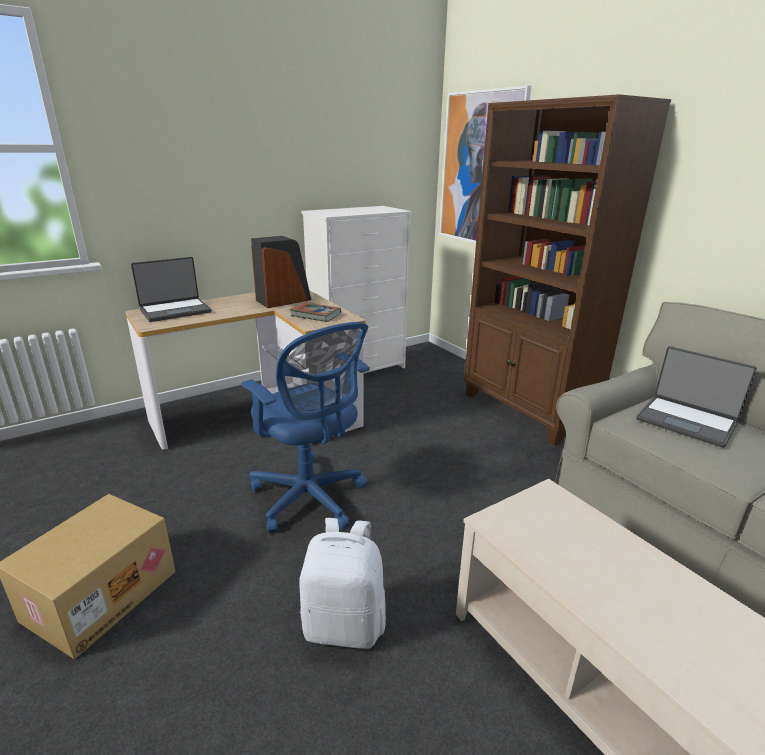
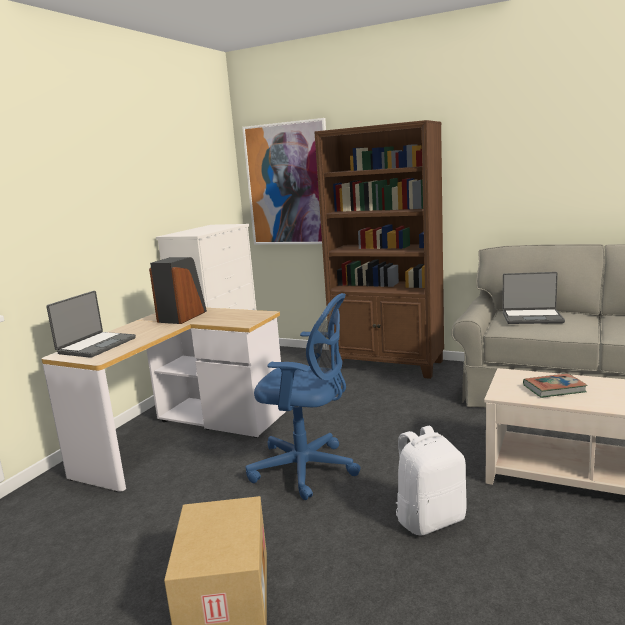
camera: 30 degrees left, 10 degrees down
(315, 315) = (234, 318): book -> book (554, 389)

